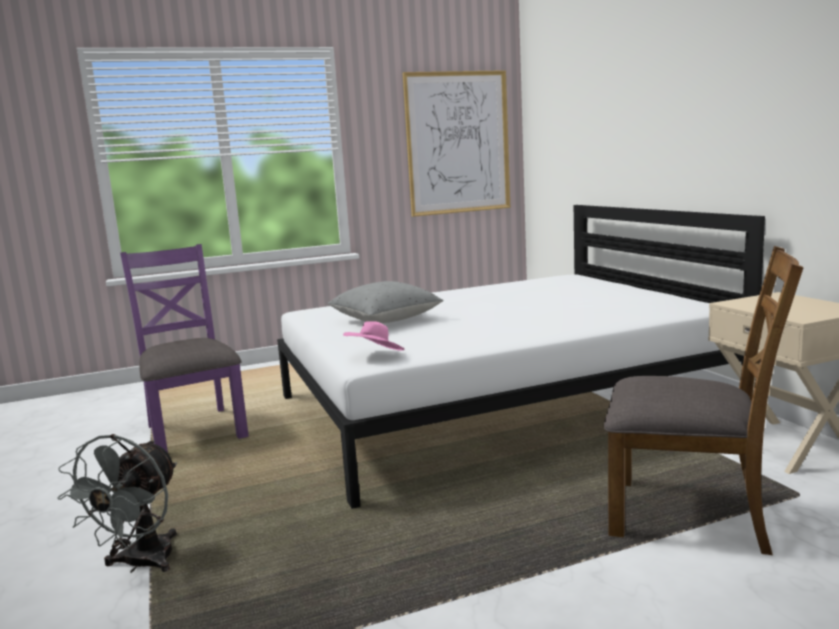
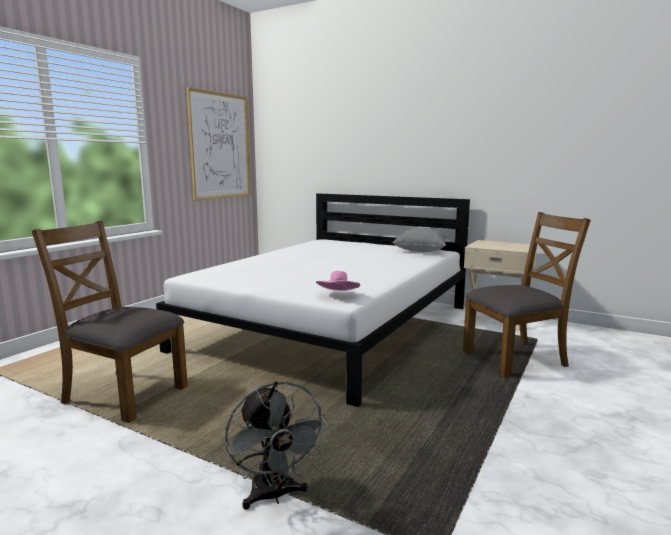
camera: 40 degrees left, 0 degrees up
(194, 431) = (123, 395): purple chair -> brown chair
(386, 320) = (276, 275): grey pillow -> grey pillow (421, 251)

